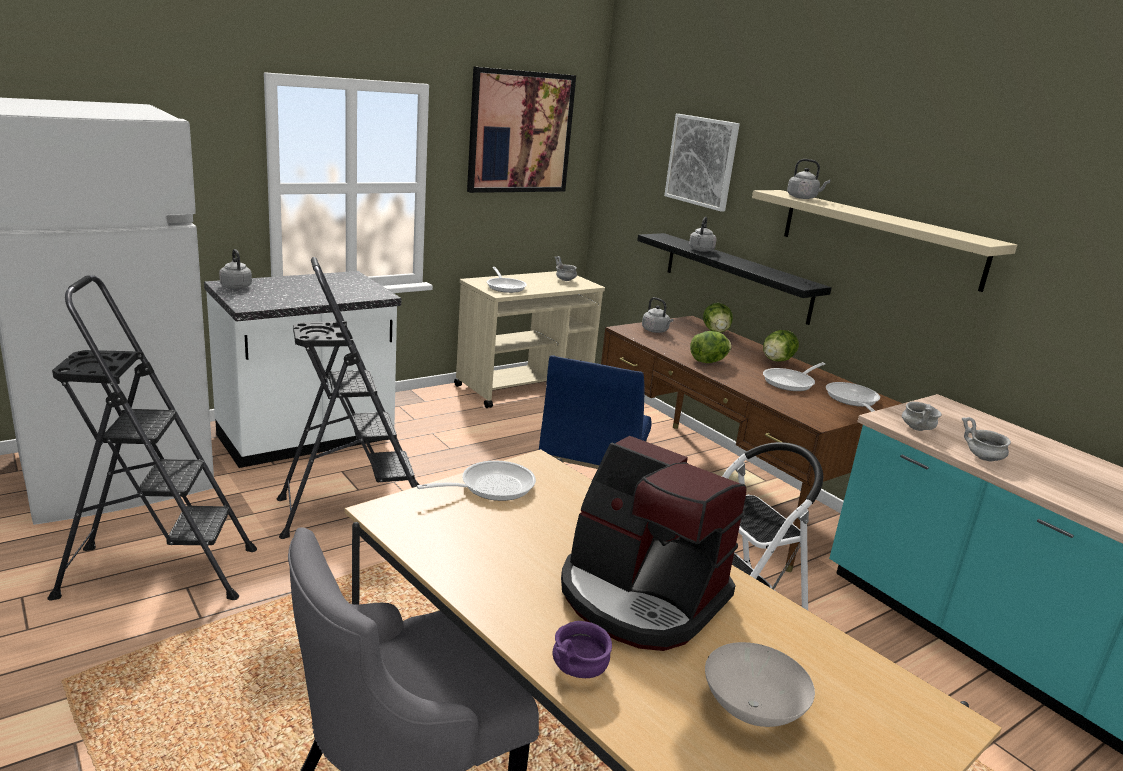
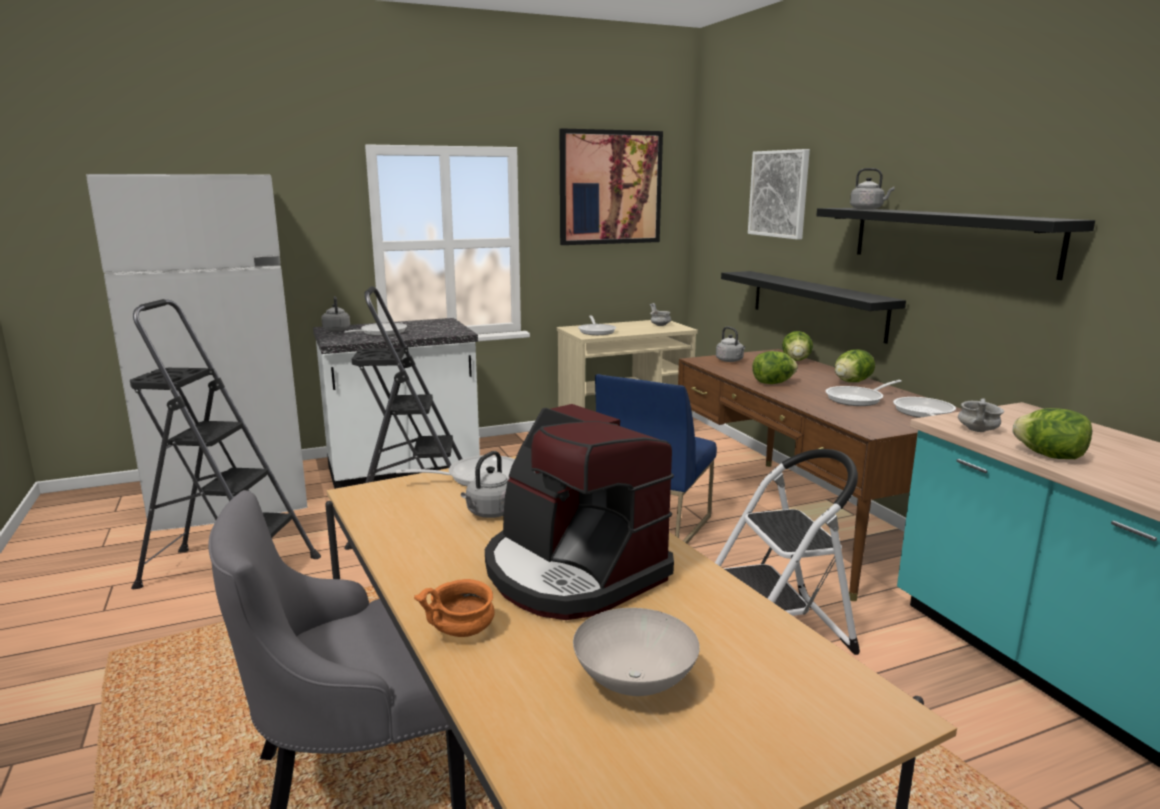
camera: 15 degrees right, 5 degrees down
(291, 293) = (380, 333): none -> frying pan
(579, 670) = (461, 632): purple bowl -> orange bowl
(700, 250) = (778, 280): grey kettle -> grey kettle (490, 513)
(879, 237) = (949, 239): beige shelf -> black shelf
(983, 458) = (1049, 456): grey bowl -> lettuce

